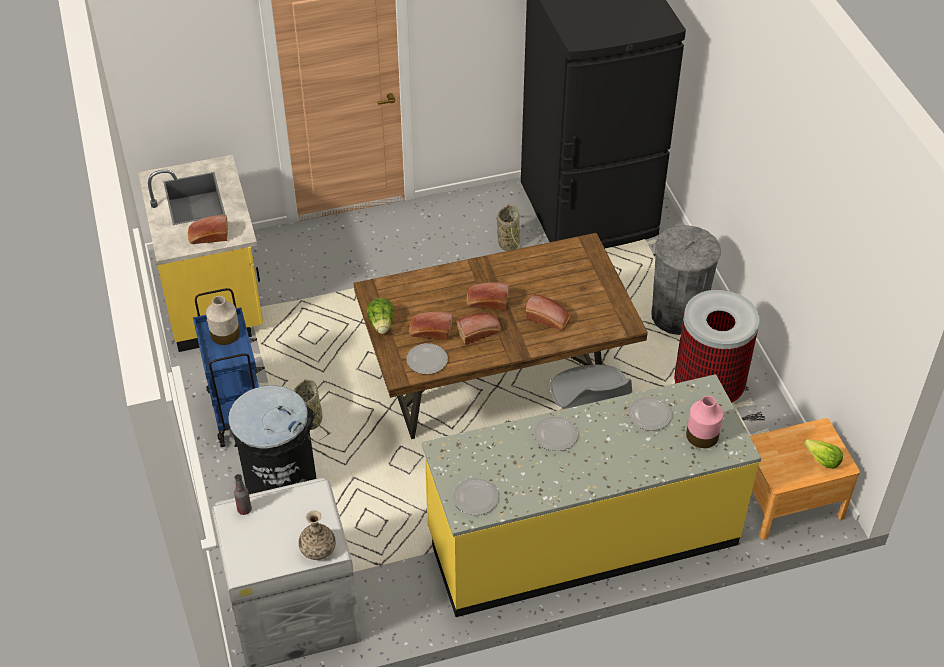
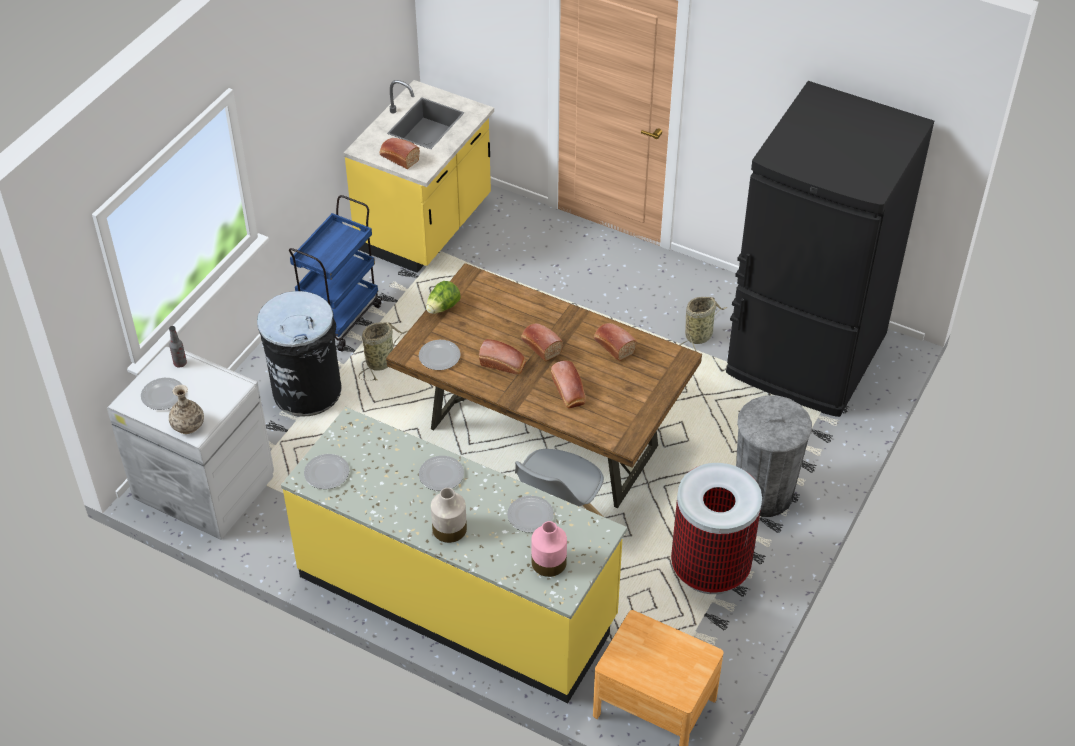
camera: 45 degrees right, 0 degrees up
(224, 334) = (341, 240): beige vase -> beige vase (449, 528)
(265, 543) = (163, 395): none -> plate
(430, 332) = (469, 337): bread -> bread (613, 345)
(821, 460) = (670, 678): lettuce -> none

